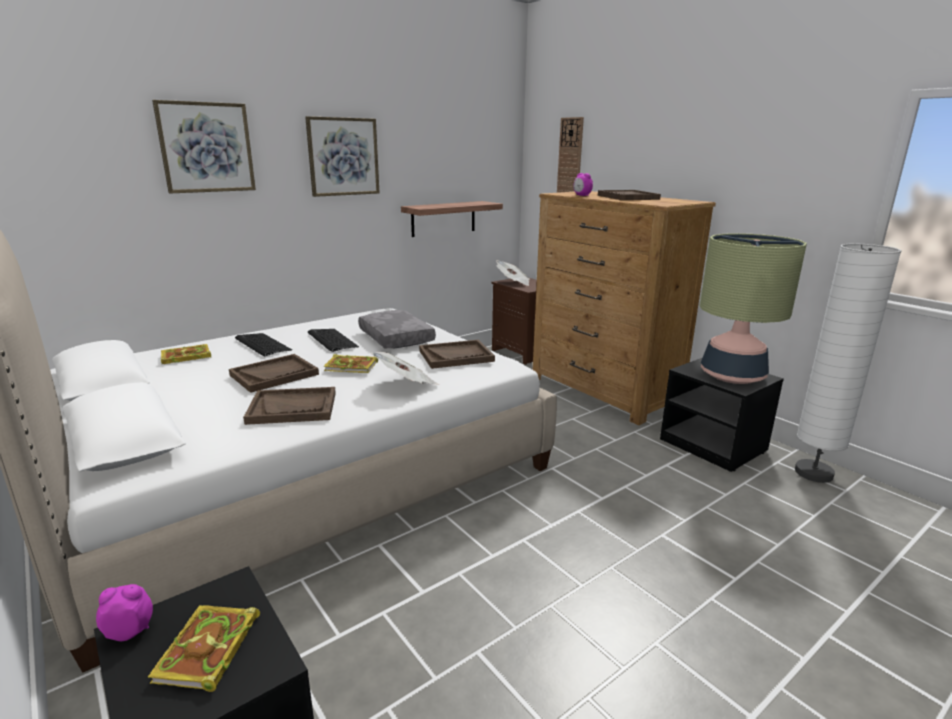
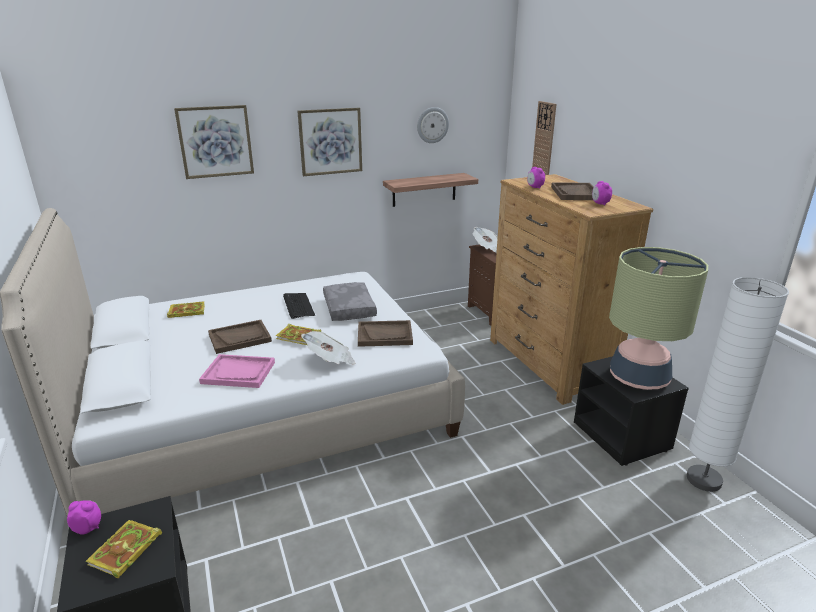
camera: 15 degrees right, 5 degrees up
(262, 345) = (245, 305): keyboard -> none
(293, 408) = (238, 373): brown tray -> pink tray
(450, 145) = (432, 125): none -> wall clock
(662, 201) = (600, 204): none -> alarm clock

